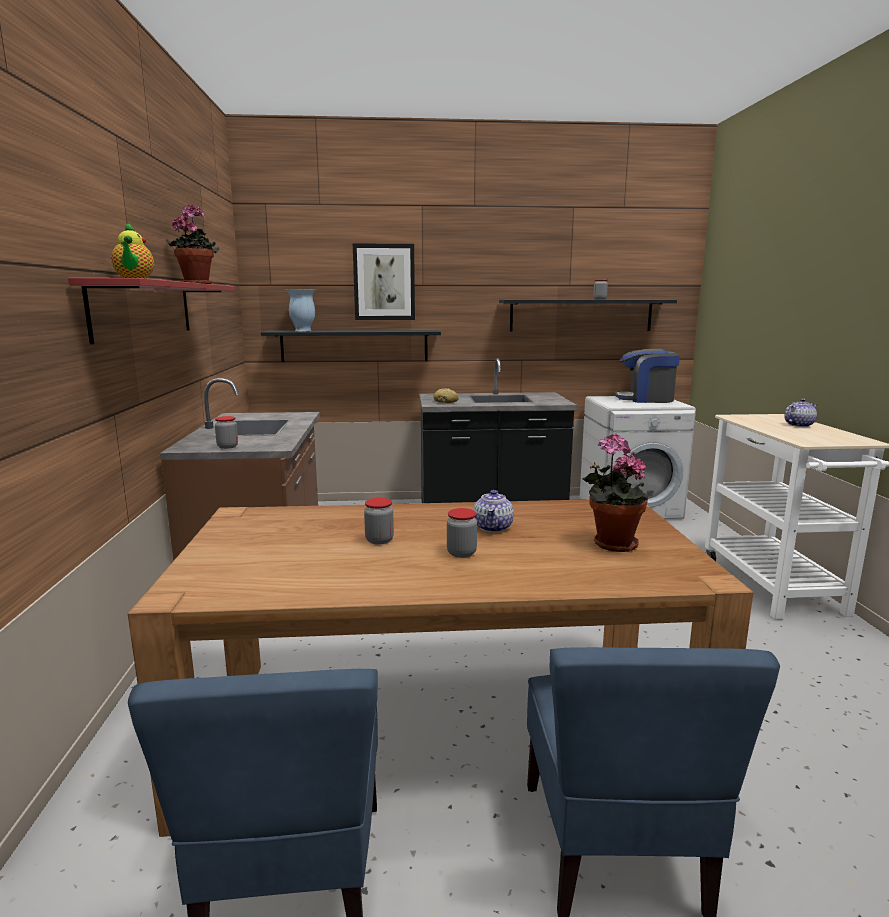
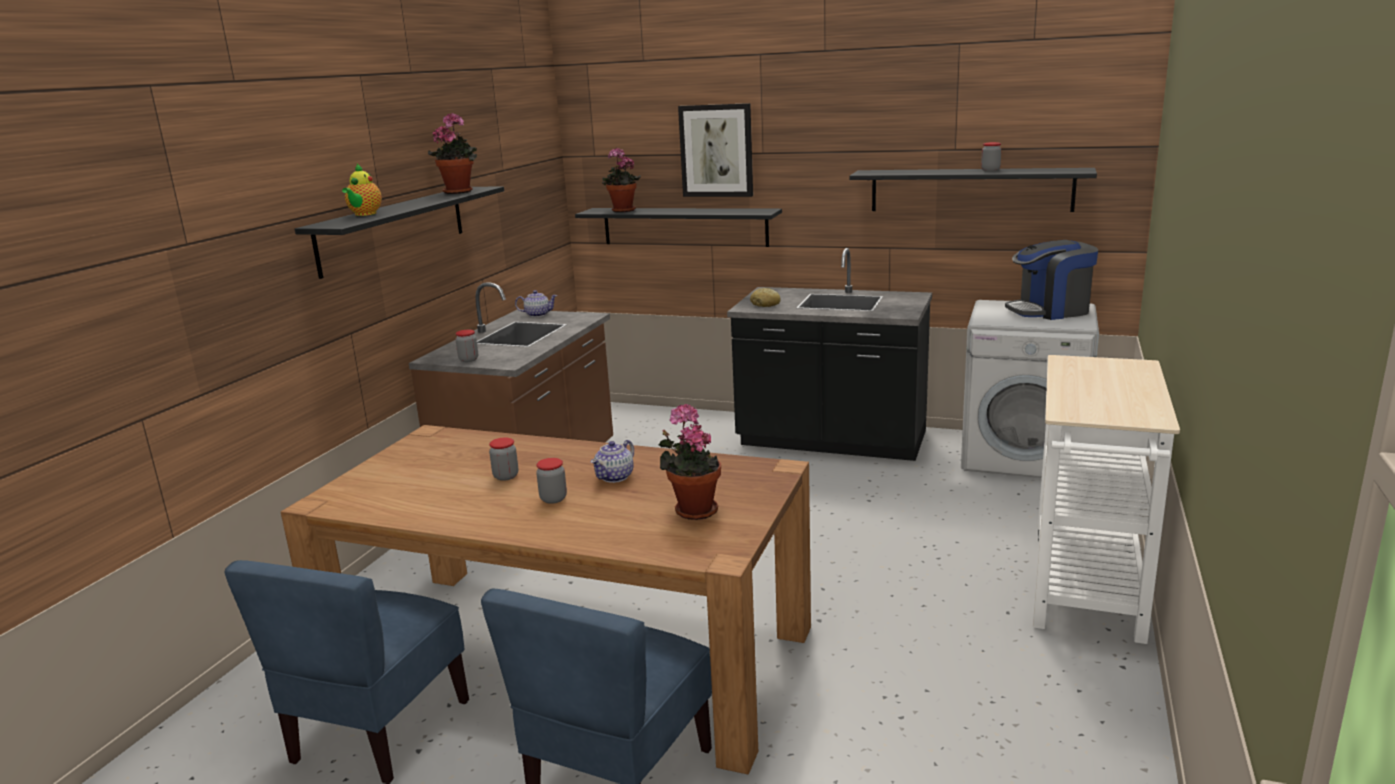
camera: 25 degrees right, 5 degrees up
(145, 309) = (393, 229): red shelf -> black shelf
(303, 331) = (622, 211): vase -> potted plant
(645, 399) = (1050, 311): coffee machine -> coffee machine turned 45 degrees counterclockwise
(798, 425) = (1123, 383): teapot -> teapot (537, 314)

